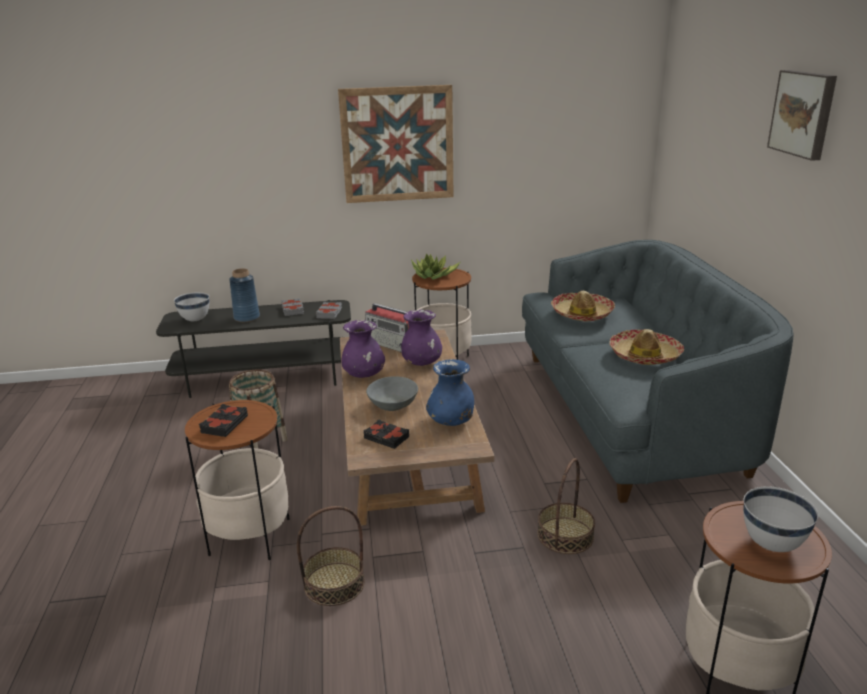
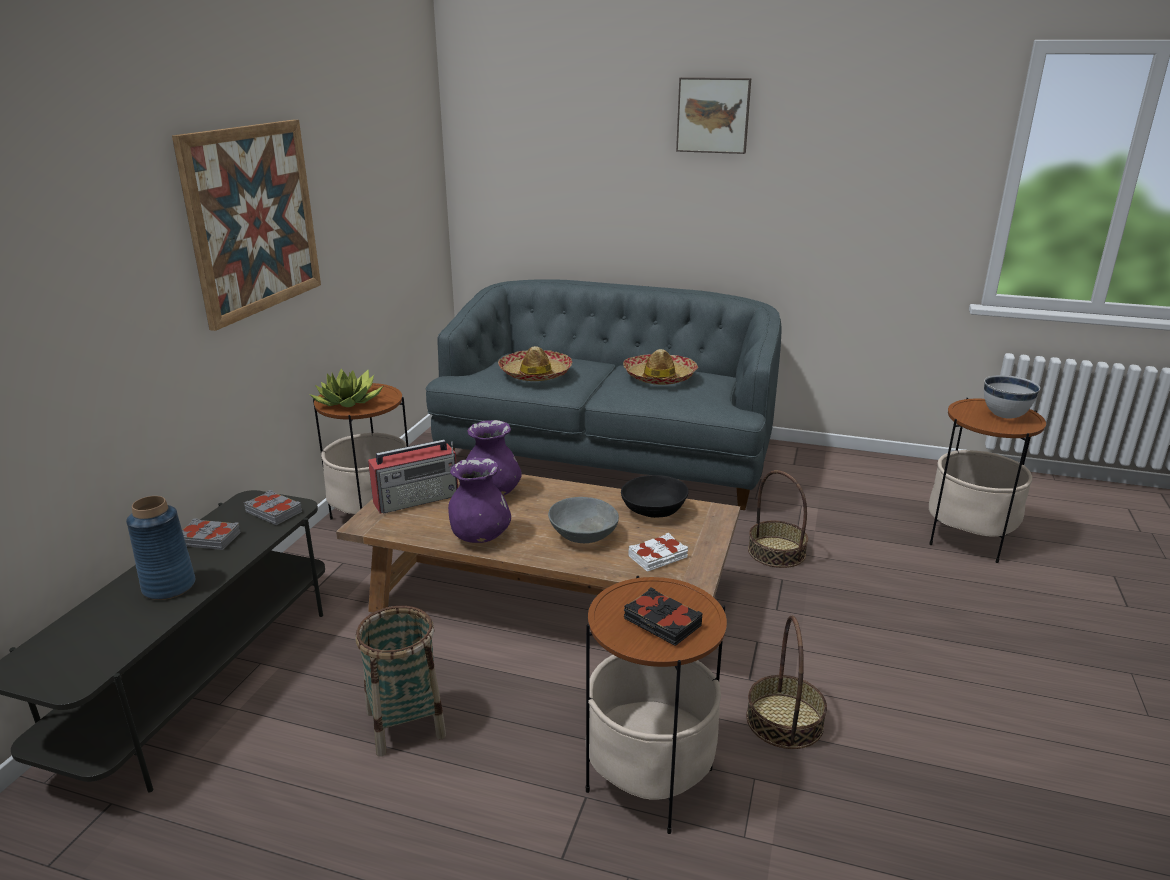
camera: 65 degrees left, 0 degrees up
(195, 320) = (83, 645): white bowl -> none
(386, 438) = (658, 557): black book -> white book
(451, 421) = (654, 510): blue vase -> black bowl

